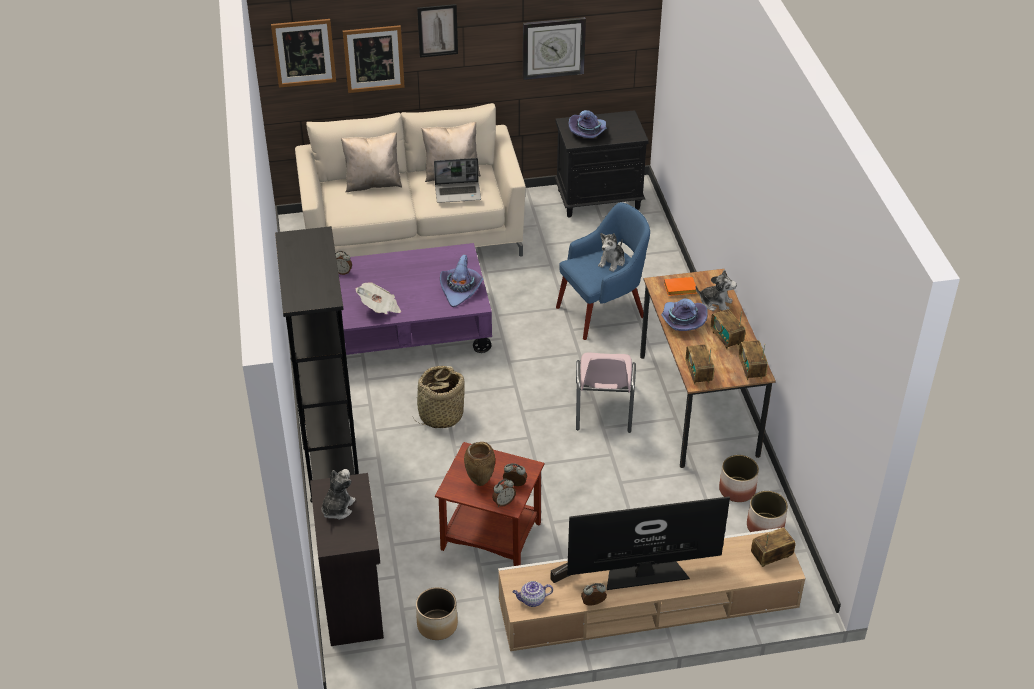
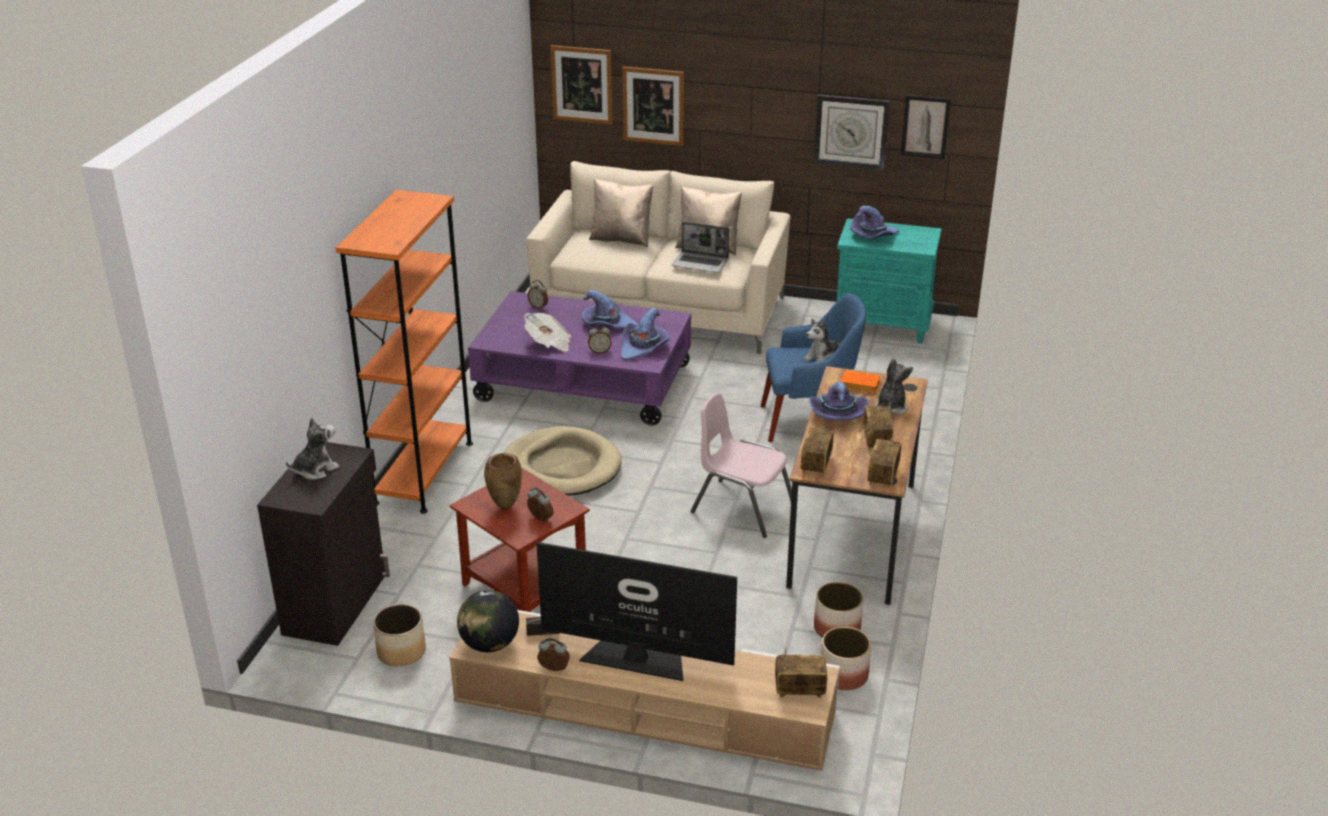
camera: 25 degrees right, 10 degrees down
(331, 457) = (424, 472): black bookcase -> orange bookcase
(414, 274) = (607, 324): none -> purple hat
(437, 30) = (723, 85): picture -> picture (925, 127)
(440, 415) = (562, 467): basket -> beige dog bed
(503, 502) = (514, 531): alarm clock -> alarm clock (599, 351)
(532, 600) = (490, 644): teapot -> globe
(599, 199) = (883, 325): black nightstand -> turquoise nightstand
(603, 407) = (742, 507): pink chair -> pink chair turned 90 degrees clockwise
(715, 303) = (891, 407): plush toy -> plush toy turned 120 degrees counterclockwise

